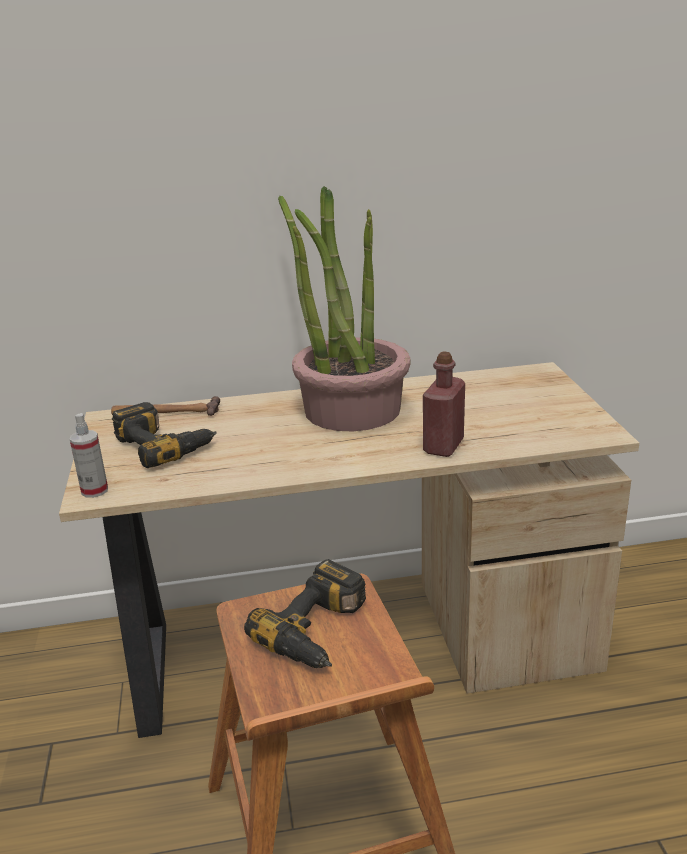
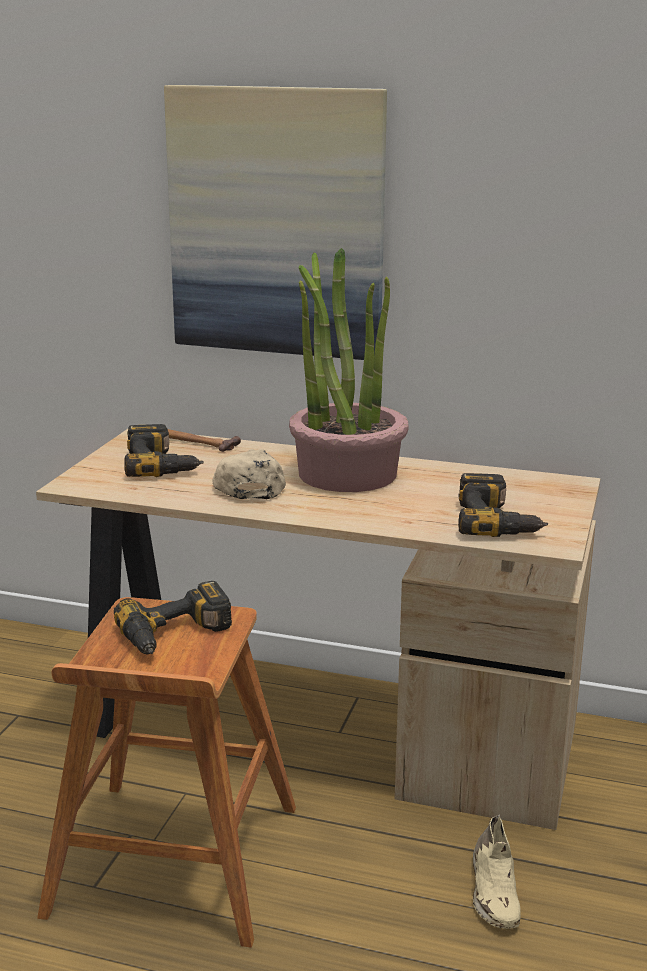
camera: 25 degrees right, 5 degrees down
(94, 490) = (75, 483): spray bottle -> none
(227, 170) = (277, 223): none -> picture
(275, 444) = (248, 484): none -> beige cap
(443, 446) = (389, 519): red bottle -> none
(531, 422) = (498, 521): none -> power drill
(611, 750) = (493, 891): none -> beige shoe

